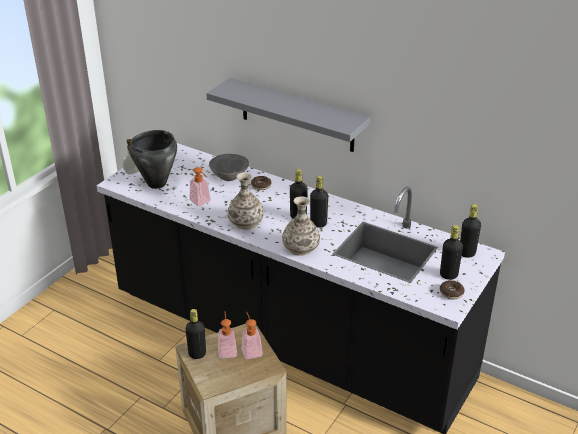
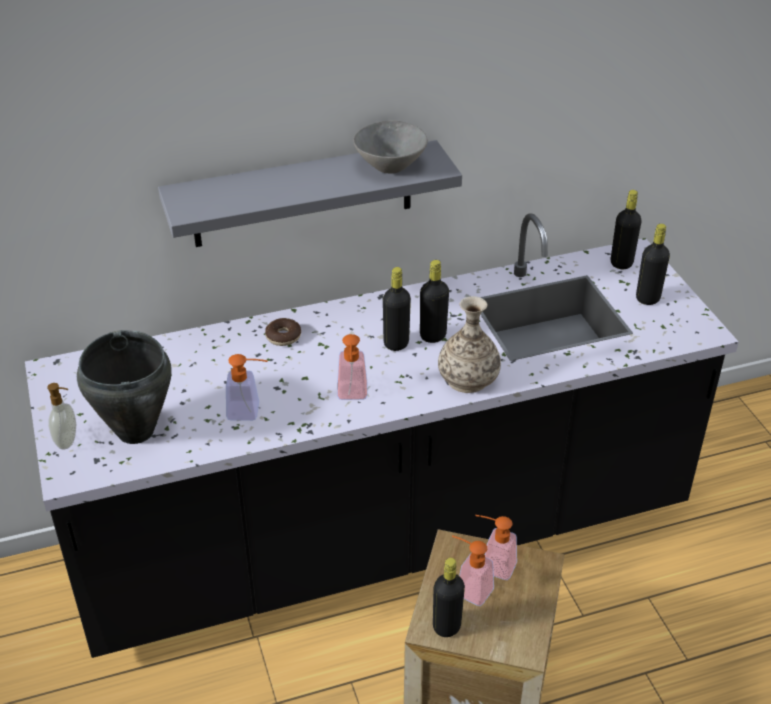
camera: 50 degrees left, 5 degrees up
(230, 177) = (222, 352): grey bowl -> grey bowl (391, 166)
(246, 222) = (352, 395): vase -> soap dispenser
(451, 293) = (682, 315): donut -> none

